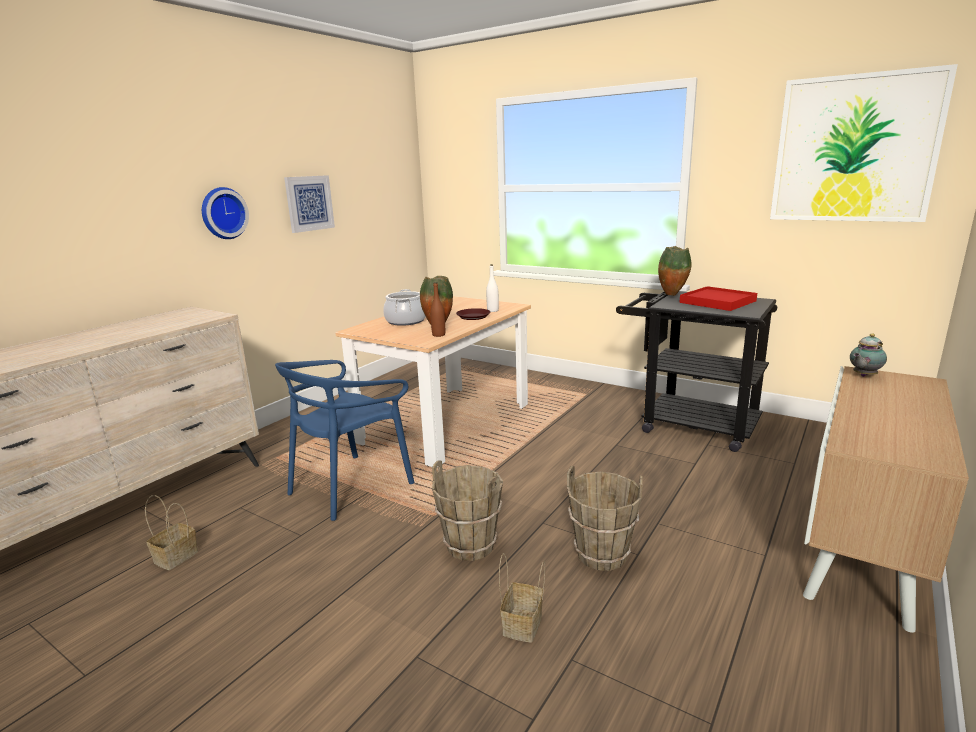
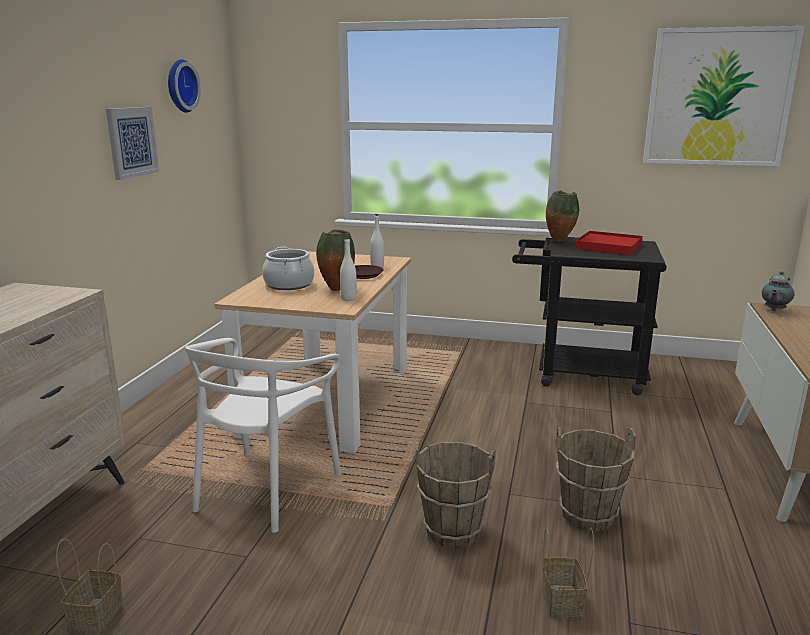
camera: 20 degrees left, 0 degrees up
(223, 213) = (43, 156): wall clock -> wall clock (180, 86)
(350, 486) = (266, 489): blue chair -> white chair
(438, 335) = (348, 298): brown bottle -> white bottle

